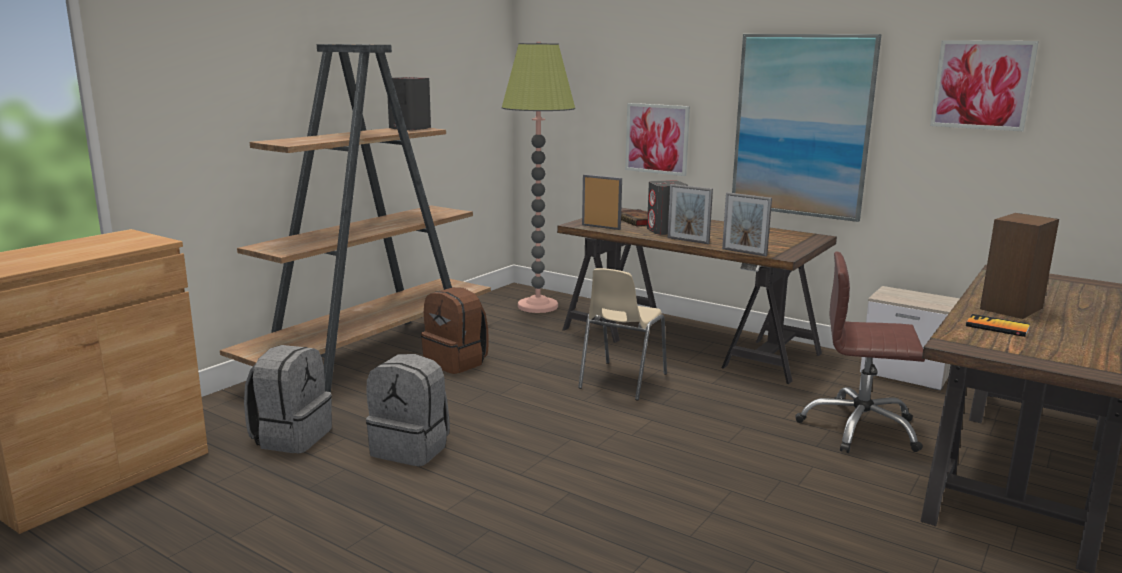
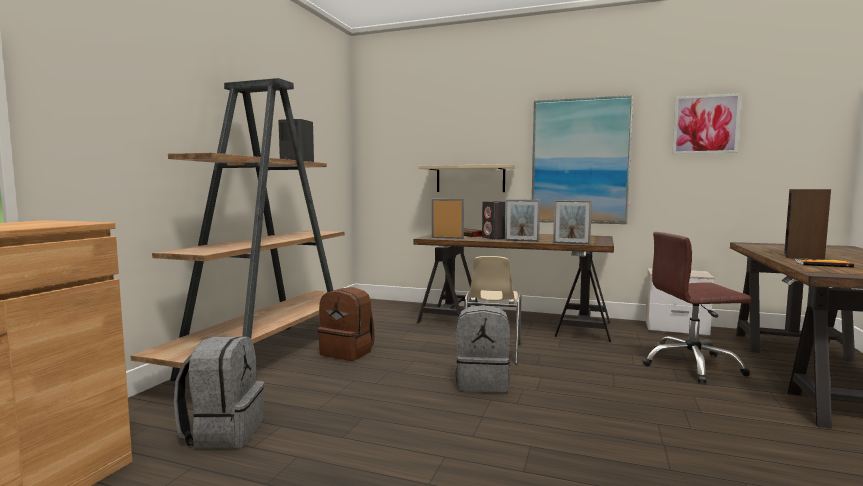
camera: 15 degrees left, 10 degrees down
(411, 448) = (354, 427): grey backpack -> grey backpack (483, 382)
(537, 306) = (385, 310): floor lamp -> none
(657, 138) = (470, 179): picture -> beige shelf

